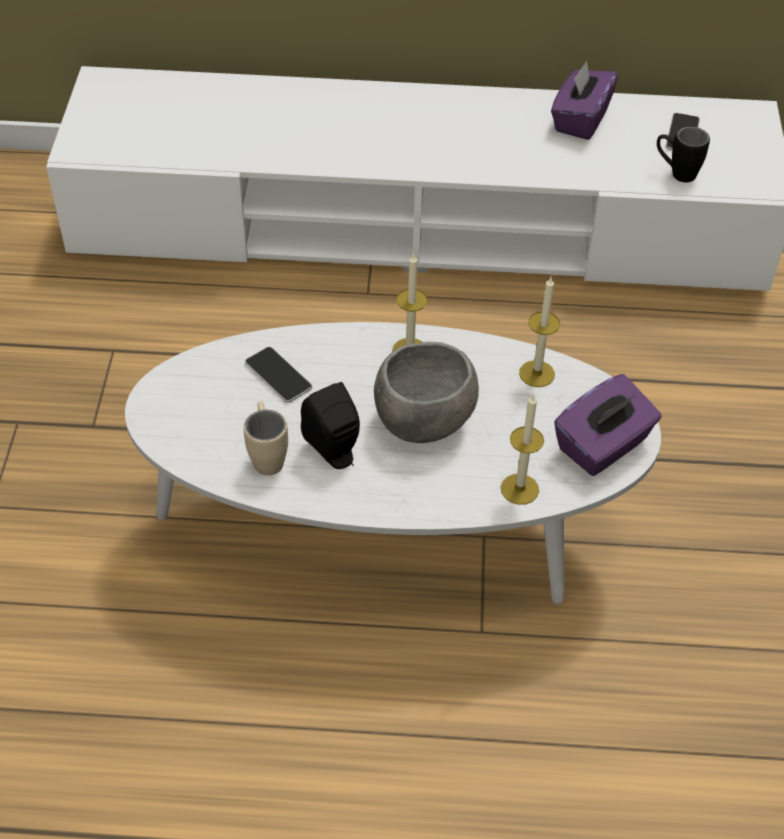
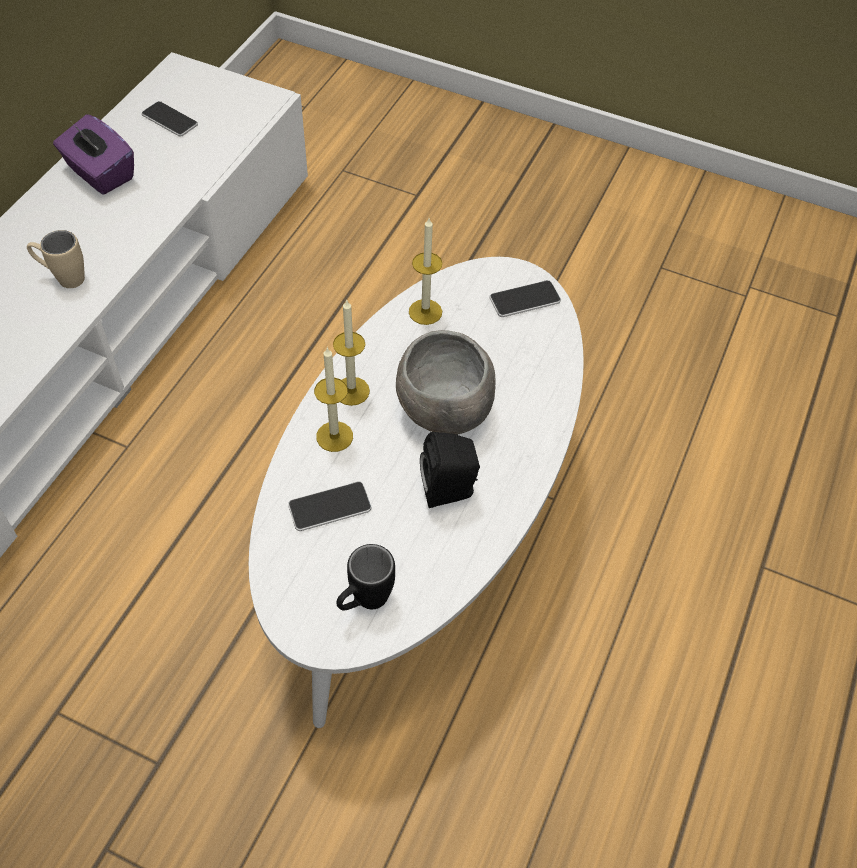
camera: 70 degrees left, 5 degrees up
(267, 456) = (431, 548): beige mug -> beige mug (63, 278)
(519, 489) = (548, 370): candle -> candle (334, 436)
(603, 446) = (524, 300): purple tissue box -> phone
(675, 173) = (214, 143): black mug -> black mug (364, 602)

